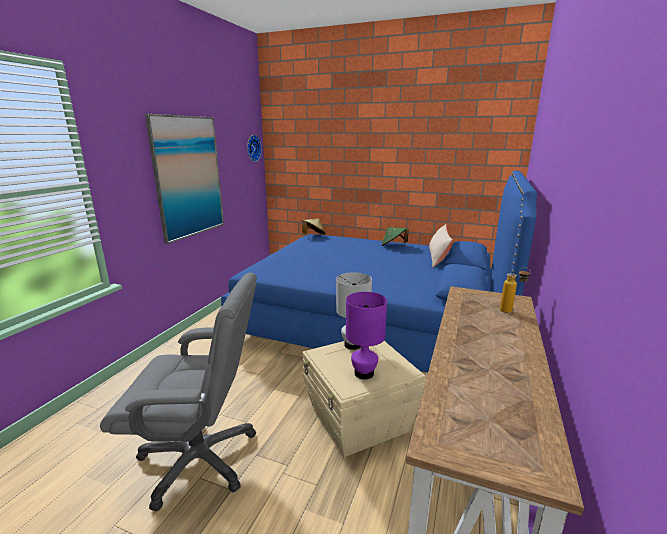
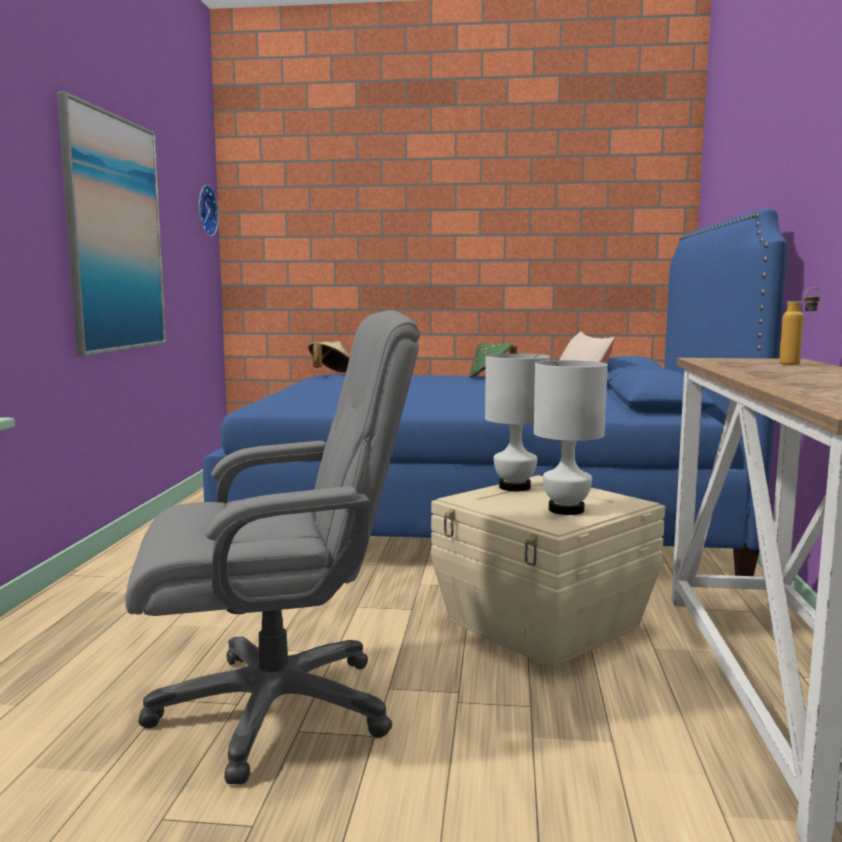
camera: 15 degrees left, 10 degrees down
(364, 373) = (566, 510): purple table lamp -> white table lamp

